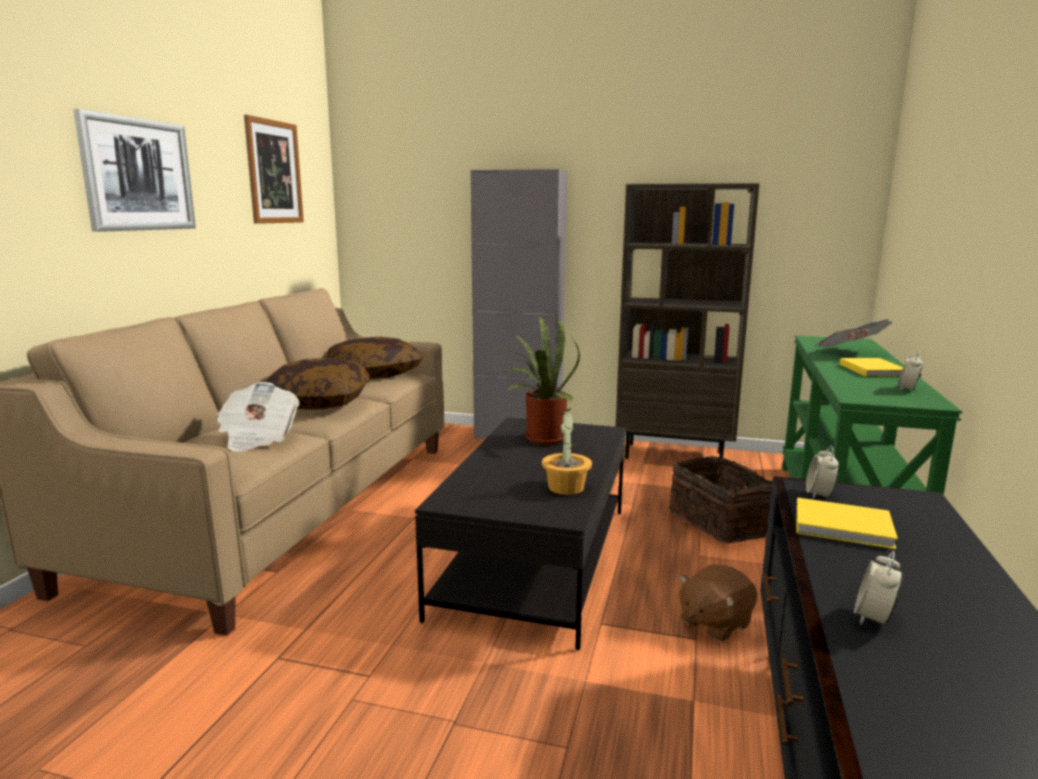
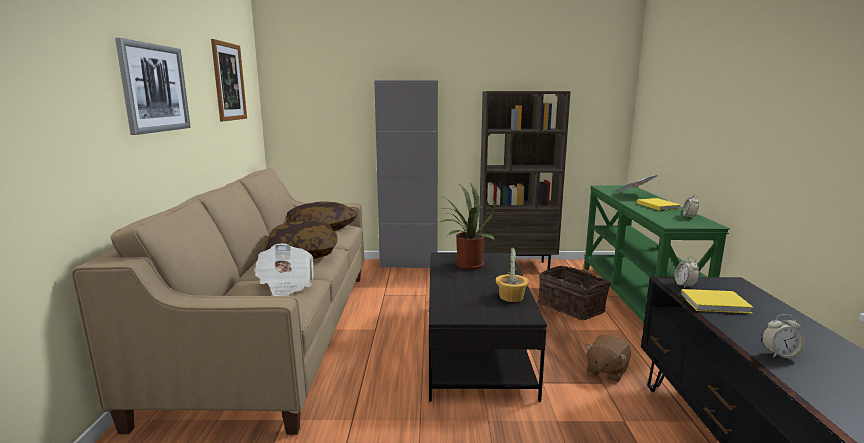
camera: 15 degrees left, 0 degrees up
(873, 618) = (779, 354): alarm clock -> alarm clock turned 105 degrees counterclockwise

